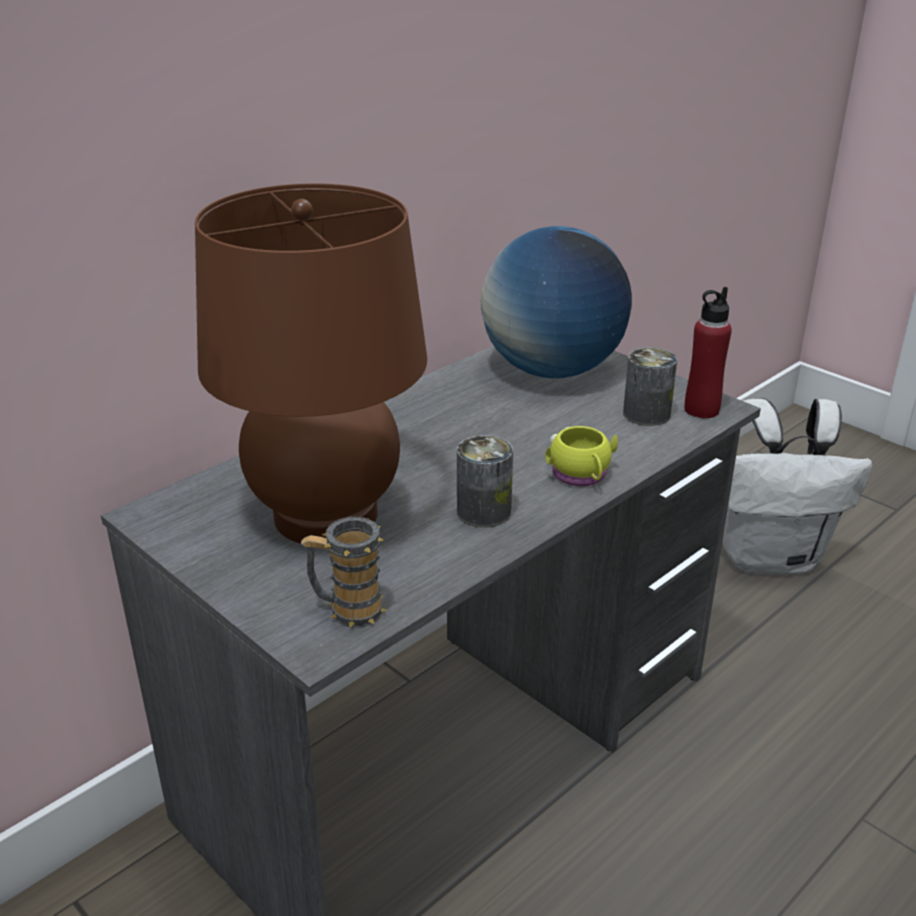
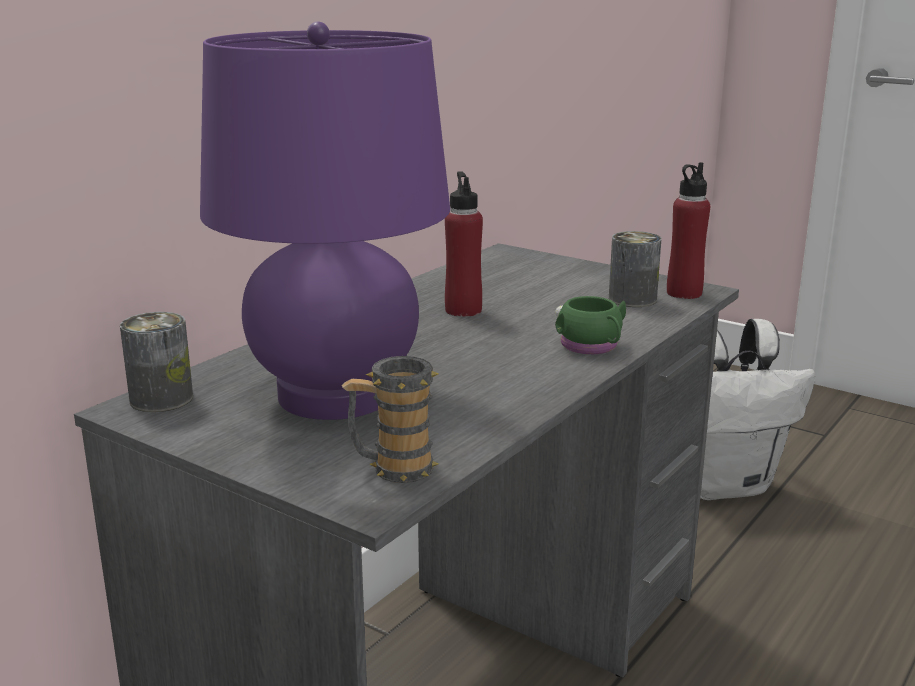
camera: 10 degrees left, 10 degrees down
(326, 515) = (335, 395): brown table lamp -> purple table lamp
(477, 415) = (463, 310): none -> red bottle
(484, 511) = (505, 380): can -> can (161, 399)
(552, 370) = (523, 274): globe -> none
(581, 476) = (592, 347): yellow mug -> green mug

